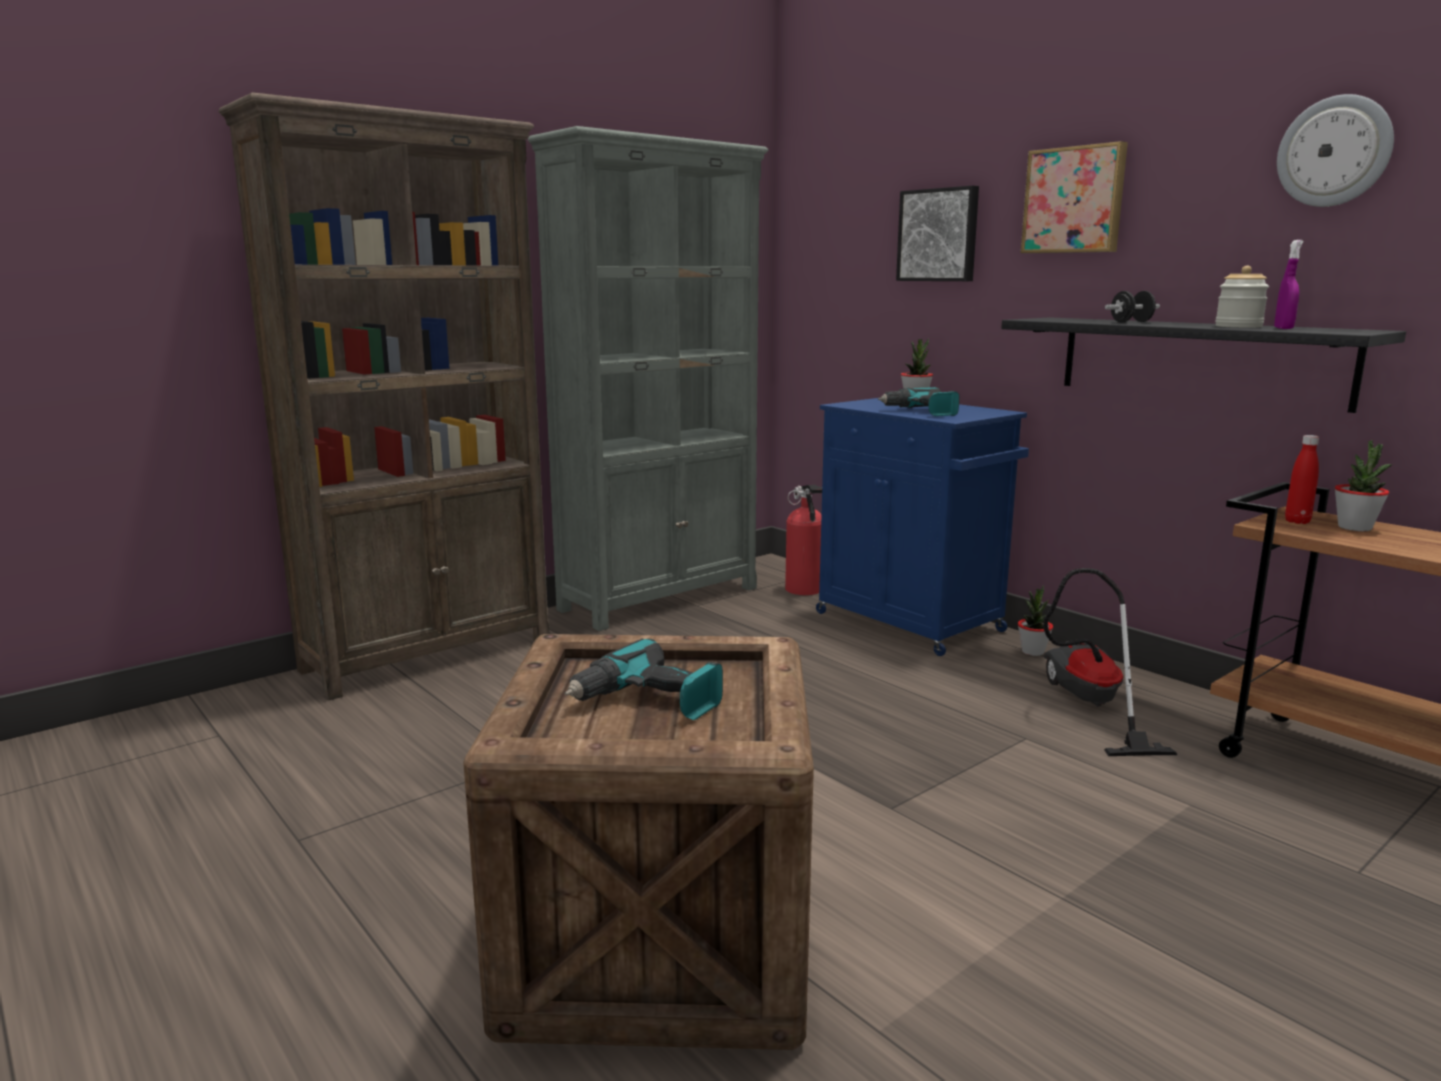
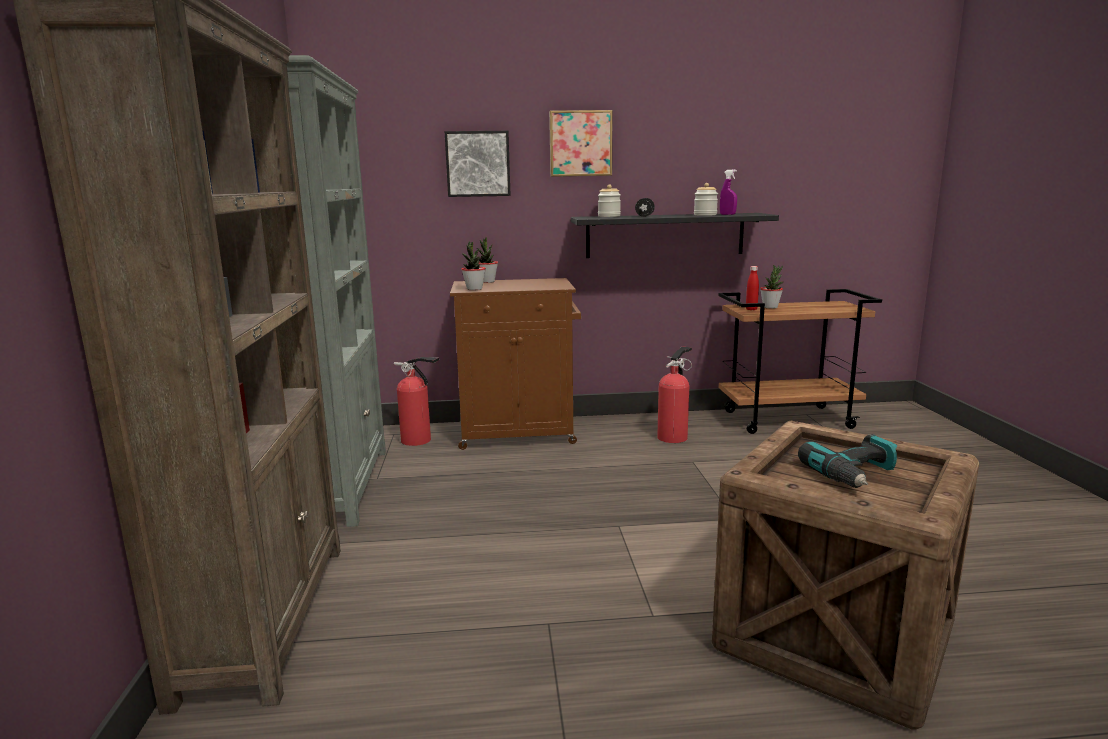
camera: 55 degrees left, 0 degrees up
(912, 623) = (519, 433): blue cabinet -> brown cabinet
(921, 412) = (527, 286): power drill -> none
(1032, 652) = (600, 423): potted plant -> potted plant (474, 289)
(1088, 705) = (674, 436): vacuum cleaner -> fire extinguisher
(1089, 319) = (609, 216): none -> jar
(1334, 151) = (720, 125): wall clock -> none

